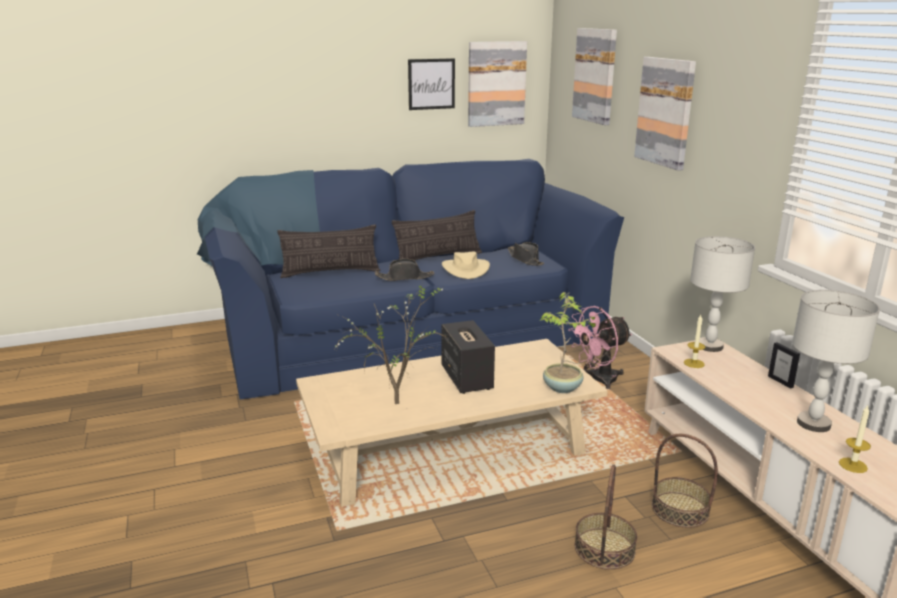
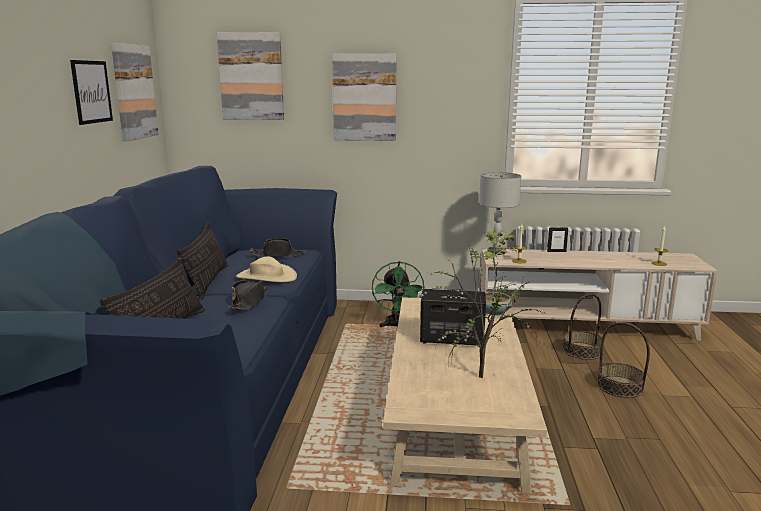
camera: 65 degrees left, 5 degrees down
(598, 380) = (397, 326): pink fan -> green fan
(813, 424) = (611, 258): grey table lamp -> none

